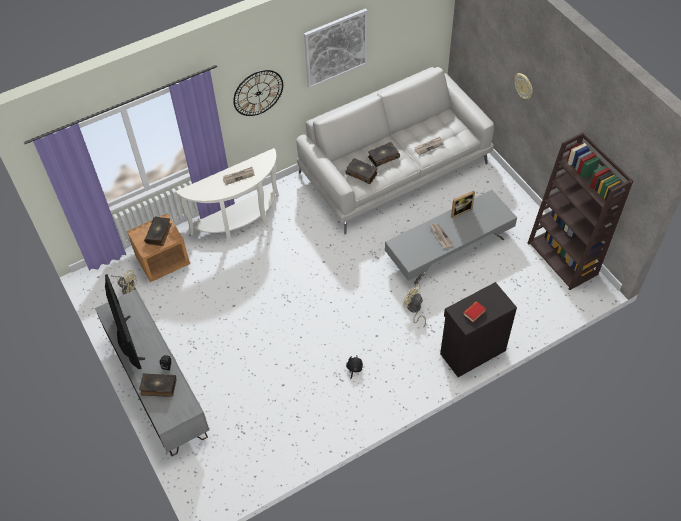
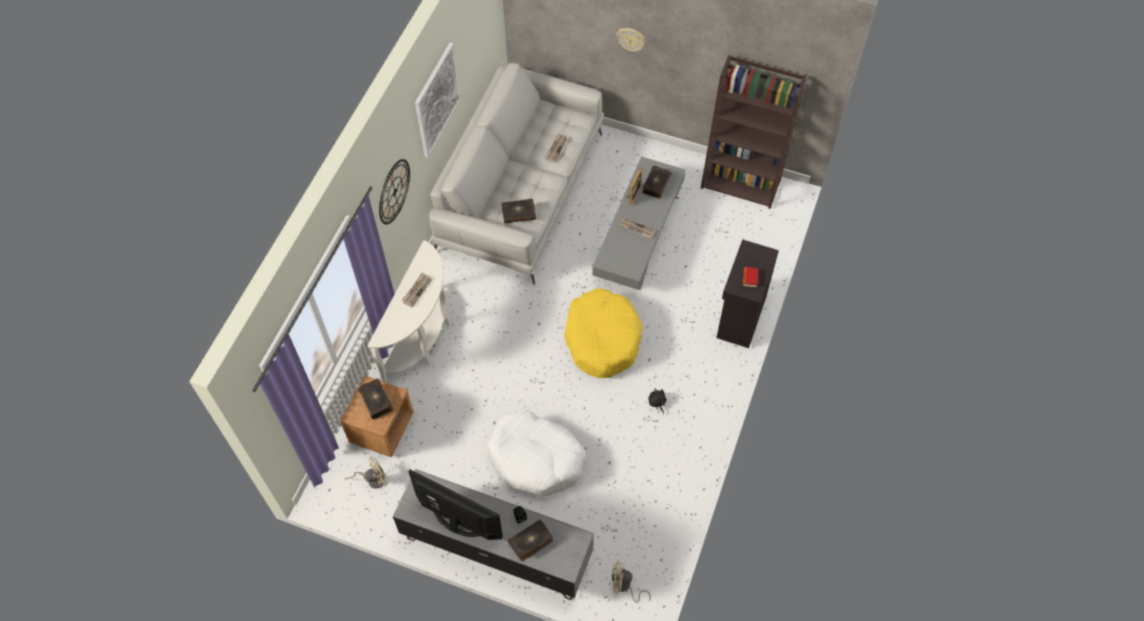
camera: 40 degrees left, 5 degrees up
(238, 348) = (536, 458): none -> white dog bed
(357, 300) = (602, 339): none -> yellow dog bed
(383, 157) = (523, 185): book -> book (655, 184)
(414, 310) = (660, 314): beige fan -> beige fan (624, 587)

